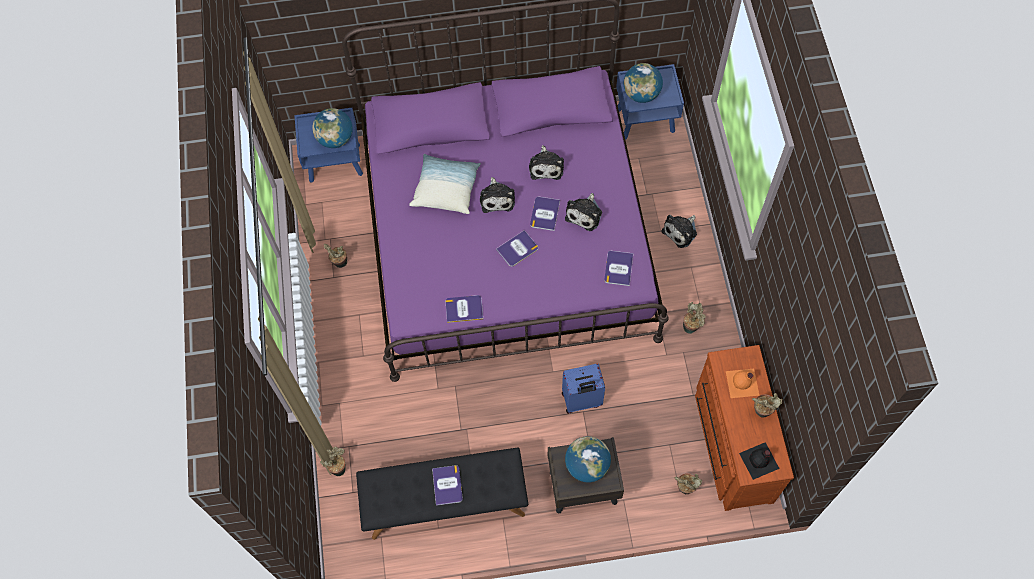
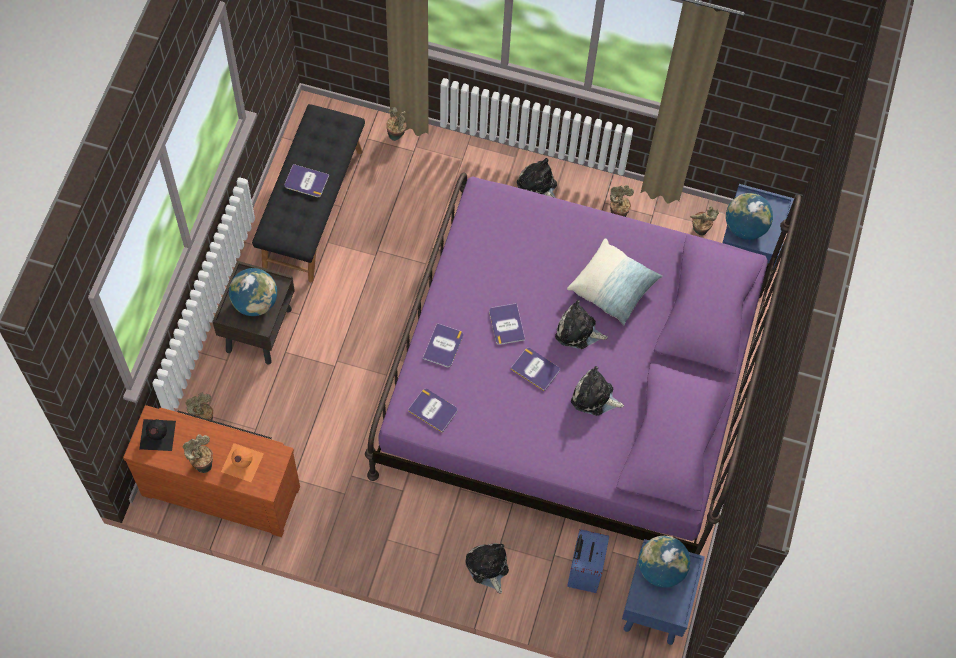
camera: 110 degrees right, 0 degrees up
(464, 309) = (464, 247): book -> book (443, 346)
(581, 401) = (346, 370): blue suitcase -> blue suitcase (583, 572)
(585, 214) = (515, 408): plush toy -> plush toy (538, 186)
(691, 327) = (368, 517): potted plant -> potted plant (700, 231)

